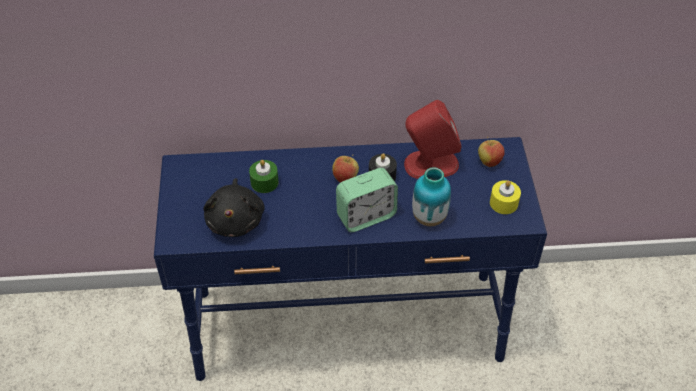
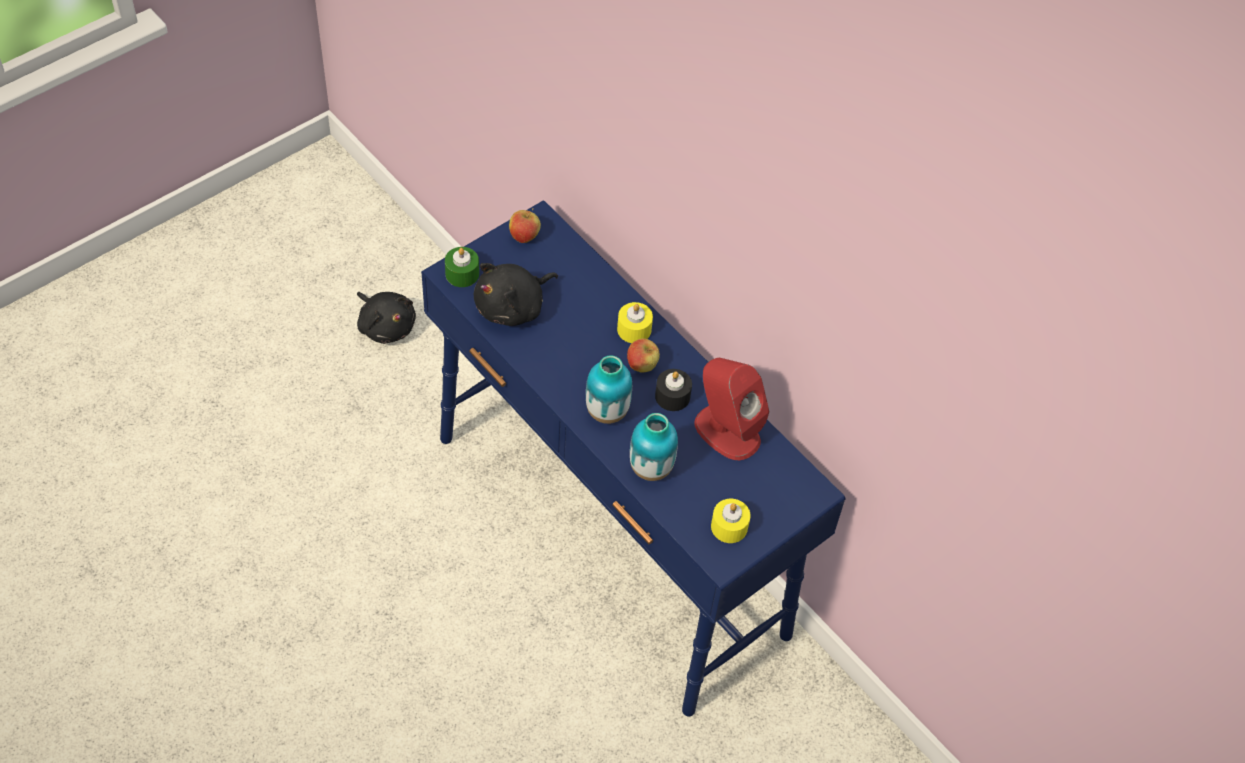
camera: 50 degrees right, 5 degrees up
(78, 360) = (386, 326): none -> black plush toy
(264, 182) = (578, 301): green candle -> green candle (462, 274)
(313, 166) = (634, 329): none -> yellow candle
(366, 216) = (607, 412): alarm clock -> vase
(489, 162) = (778, 484): apple -> apple (524, 236)

